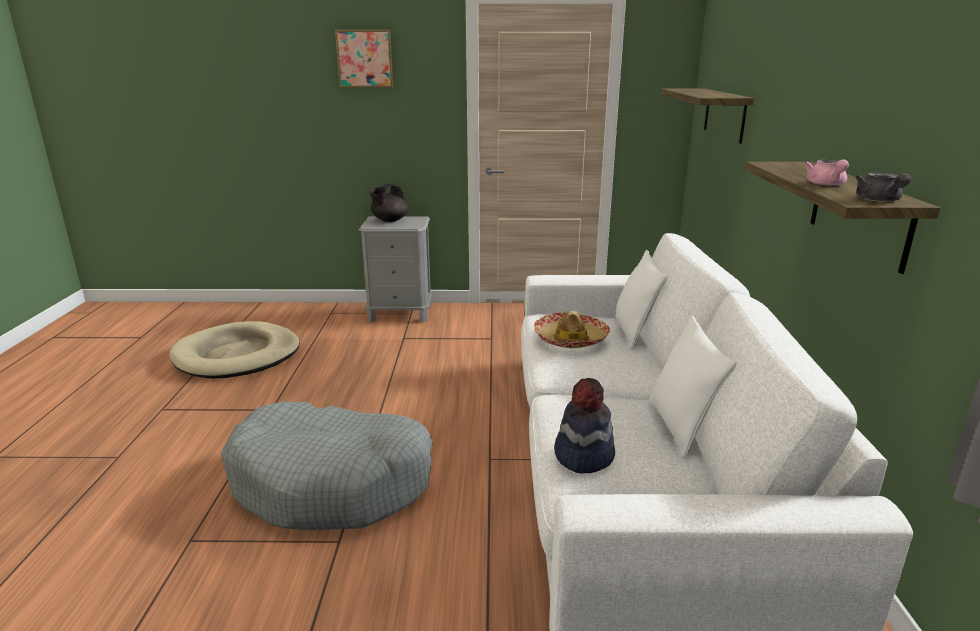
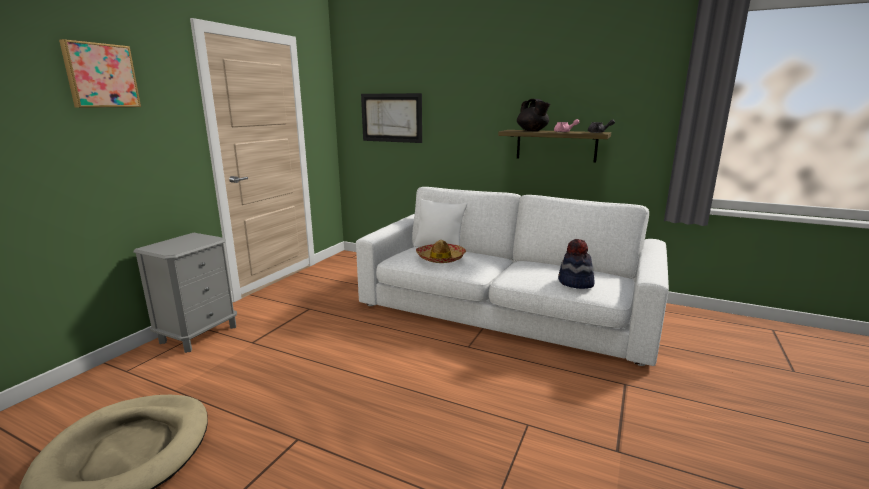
camera: 65 degrees left, 5 degrees down
(332, 482) = (452, 417): grey dog bed -> none
(389, 220) = (172, 244): black teapot -> black teapot (532, 131)
(680, 427) = (548, 264): white pillow -> none
(724, 114) = (391, 118): shelf -> picture

